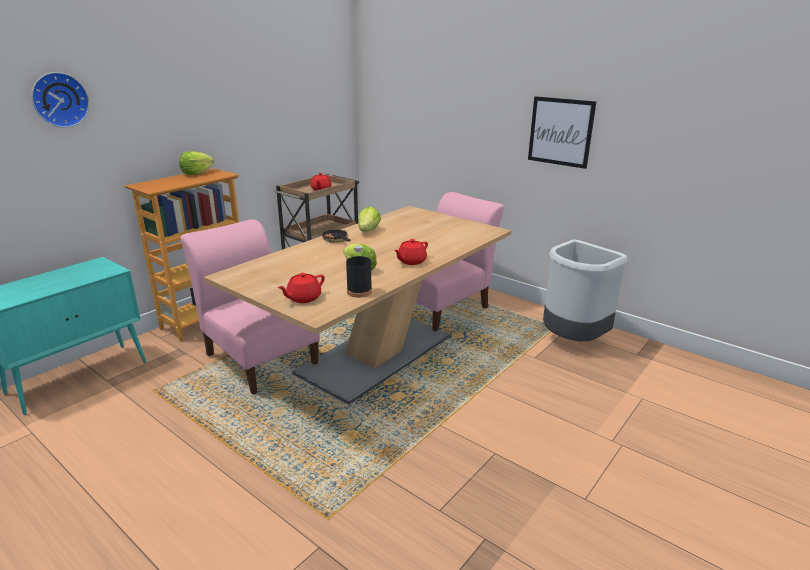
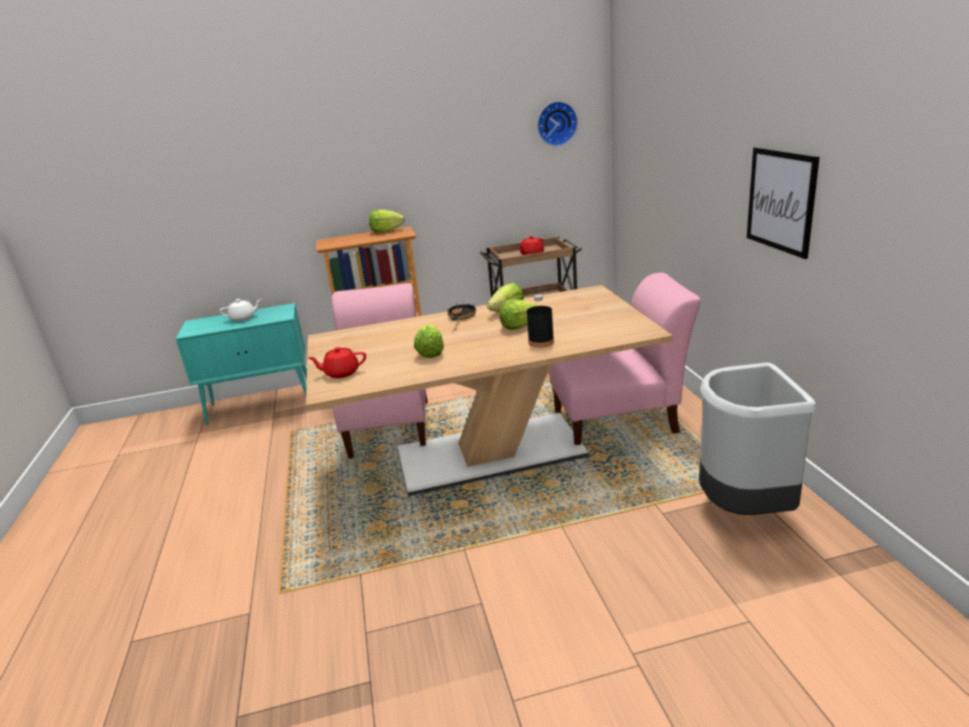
camera: 40 degrees right, 0 degrees up
(57, 279) = (243, 318): none -> white teapot
(59, 99) = (260, 163): wall clock -> wall clock (556, 123)
(359, 292) = (392, 377): black bottle -> black bottle (541, 342)
(398, 240) = (519, 326): none -> lettuce
(411, 261) = (491, 354): red teapot -> none

